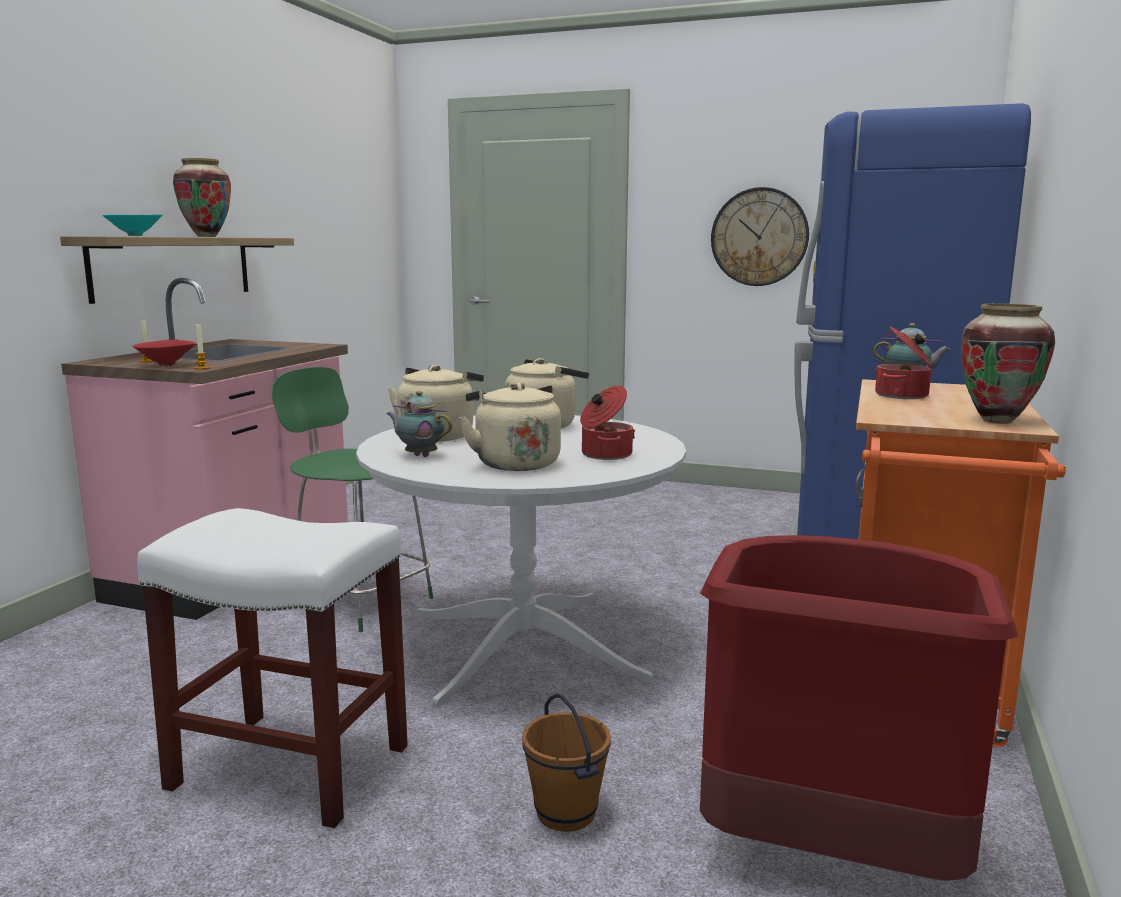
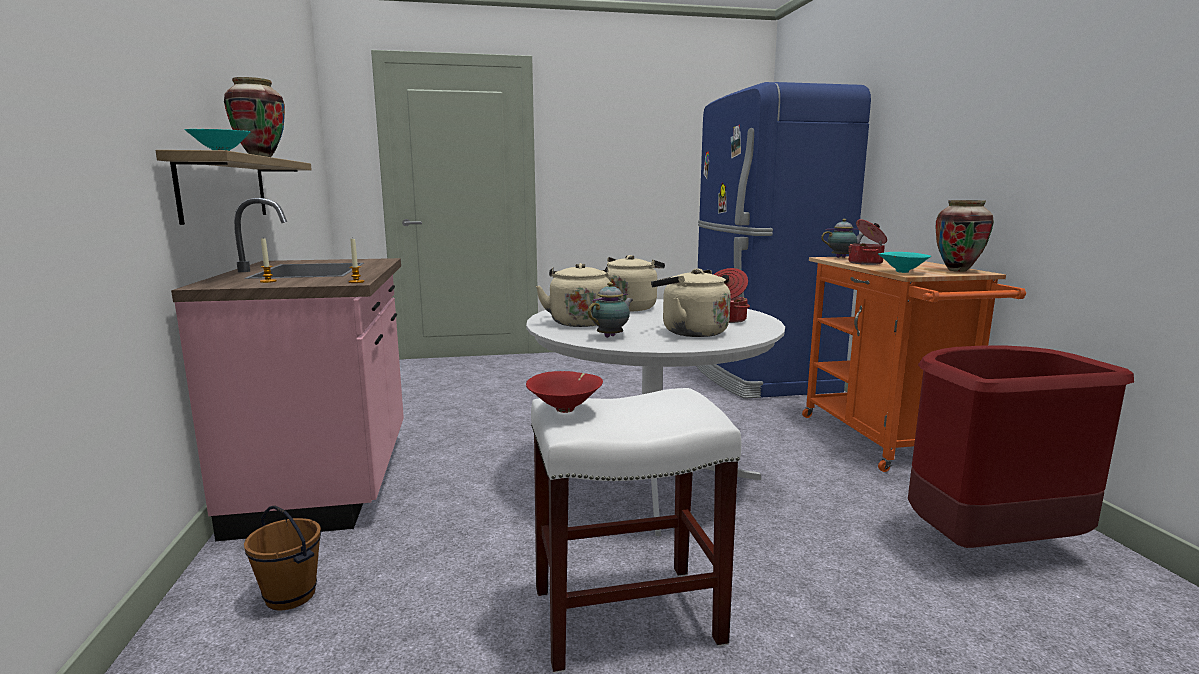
camera: 30 degrees left, 0 degrees up
(168, 365) = (309, 282): red bowl -> red bowl (566, 409)
(359, 601) = (481, 477): green chair -> none
(419, 456) = (611, 336): teapot -> teapot turned 135 degrees clockwise
(564, 813) = (840, 575): brown bucket -> brown bucket (289, 596)
(759, 237) = (632, 170): wall clock -> none
(886, 414) = (901, 272): none -> turquoise bowl

